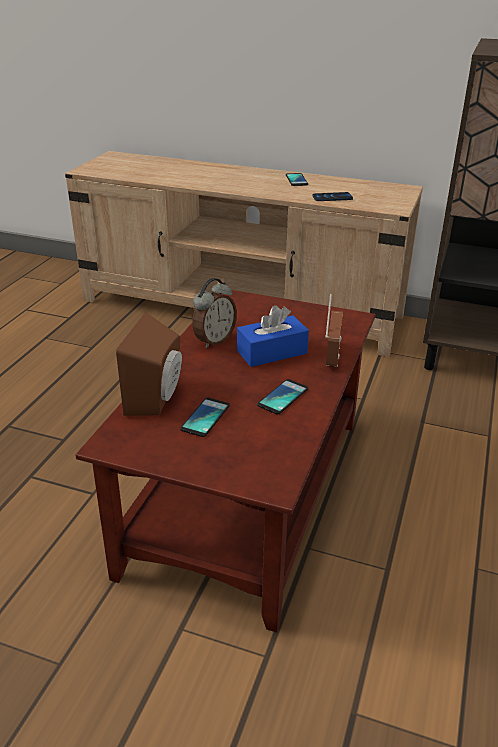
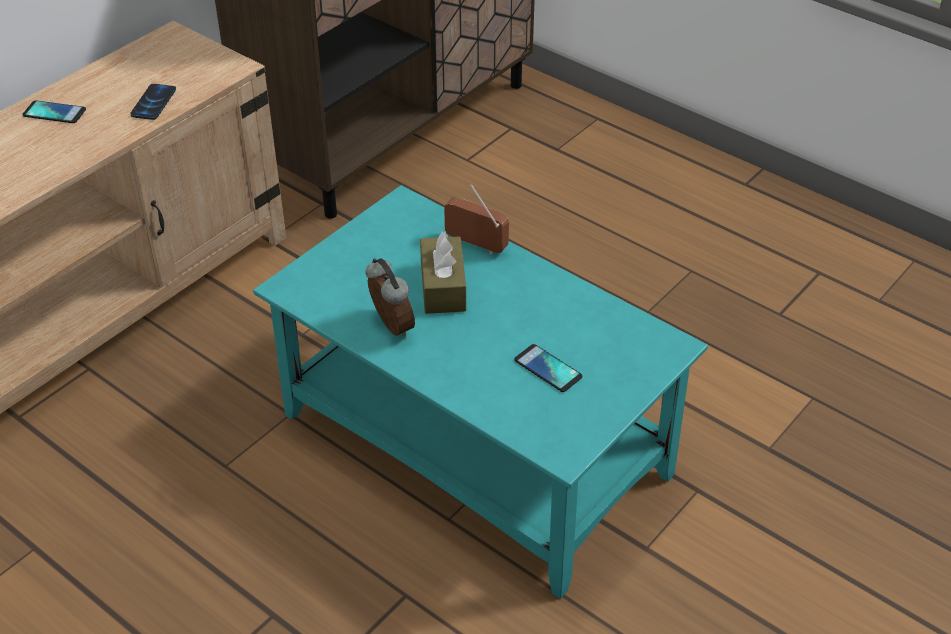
camera: 70 degrees left, 10 degrees up
(158, 398) = (493, 399): brown speaker -> none
(247, 491) = (472, 444): brown coffee table -> turquoise coffee table
(272, 352) = (443, 287): blue tissue box -> brown tissue box
(283, 397) = (536, 303): phone -> none

